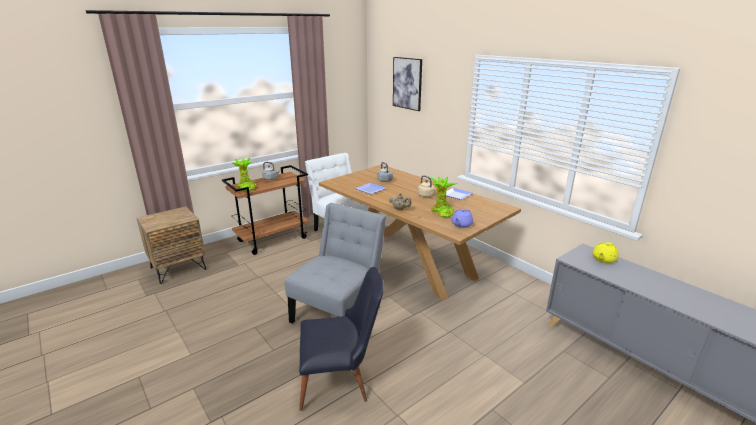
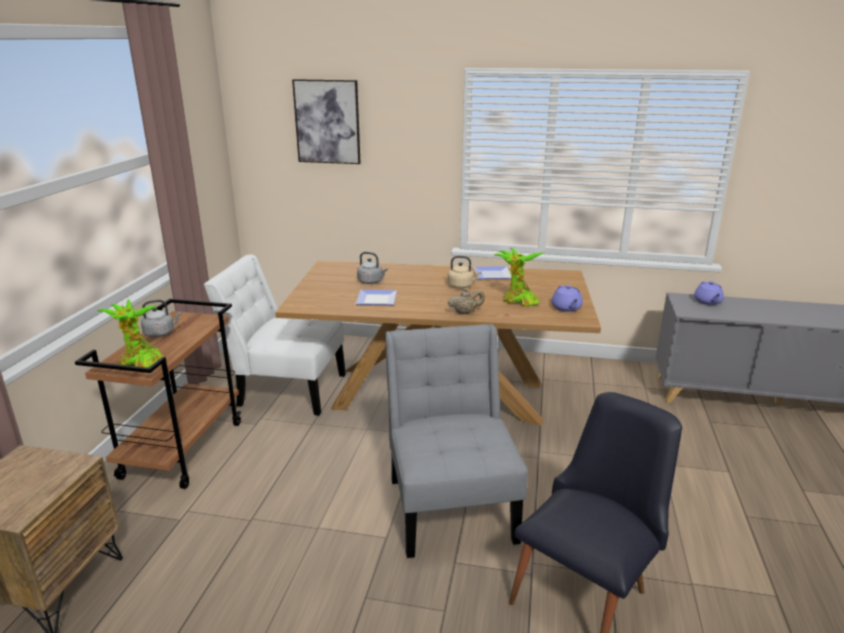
camera: 40 degrees left, 0 degrees up
(603, 259) = (707, 302): yellow teapot -> purple teapot

